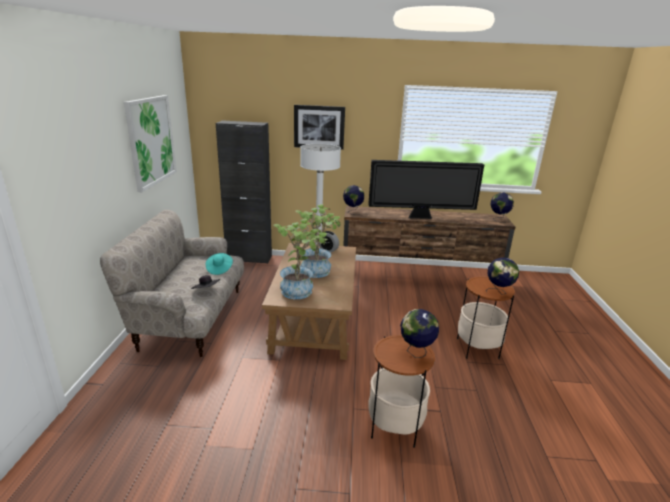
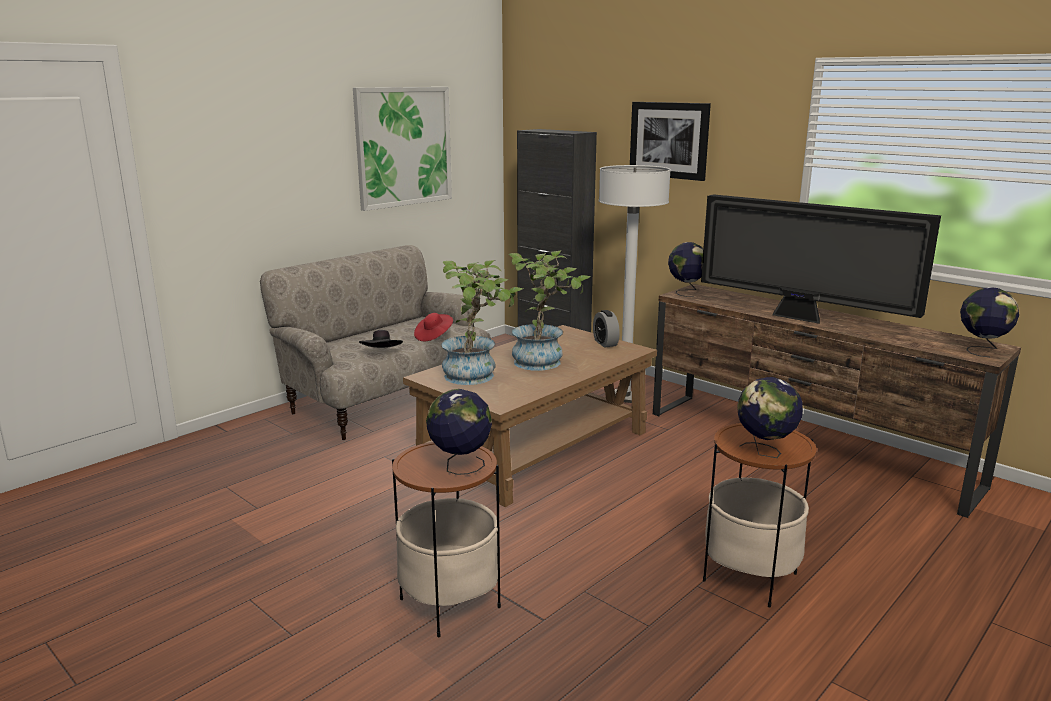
camera: 40 degrees right, 5 degrees down
(219, 269) = (433, 336): turquoise hat -> red hat

